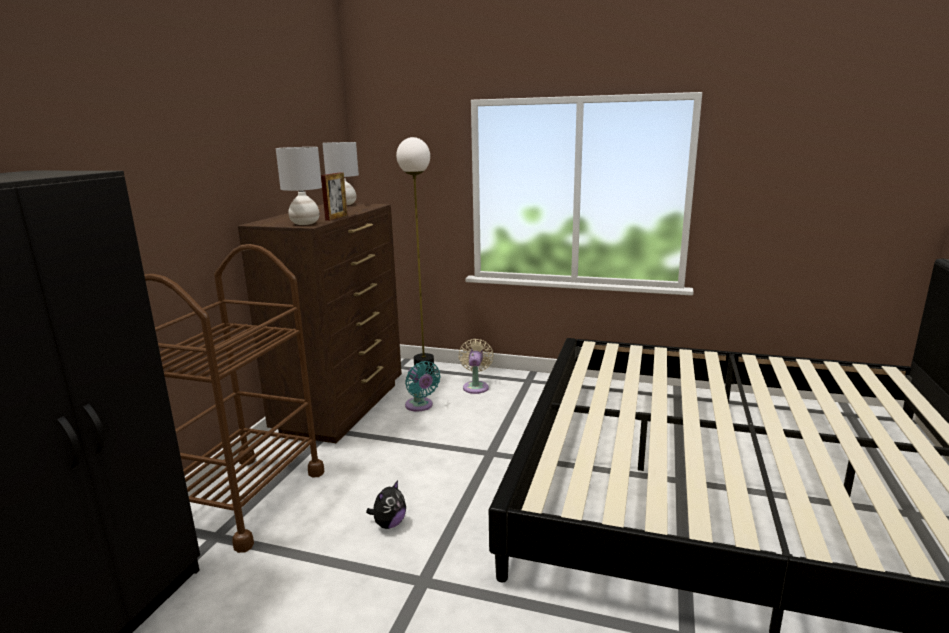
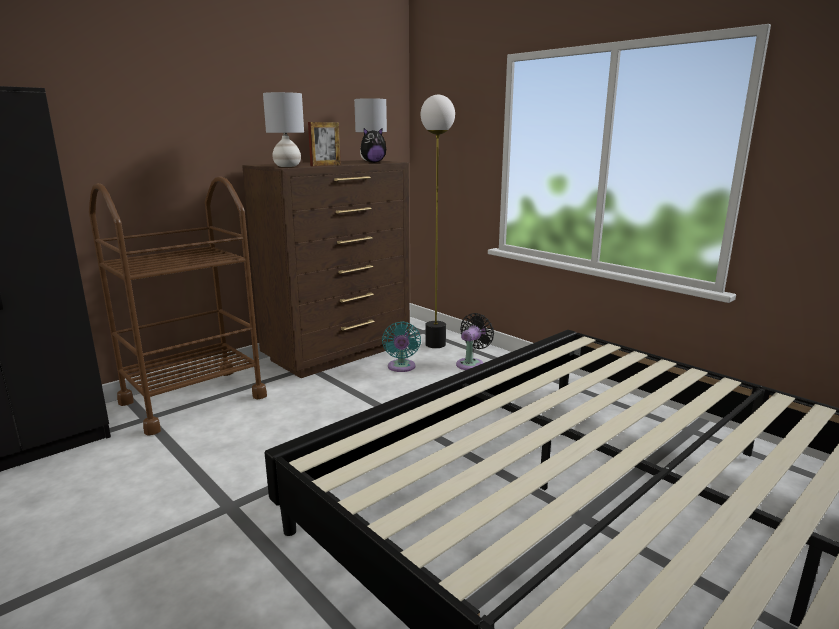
camera: 30 degrees right, 0 degrees up
(389, 524) = (261, 452): plush toy -> plush toy (373, 162)
(476, 386) = (471, 364): beige fan -> black fan

